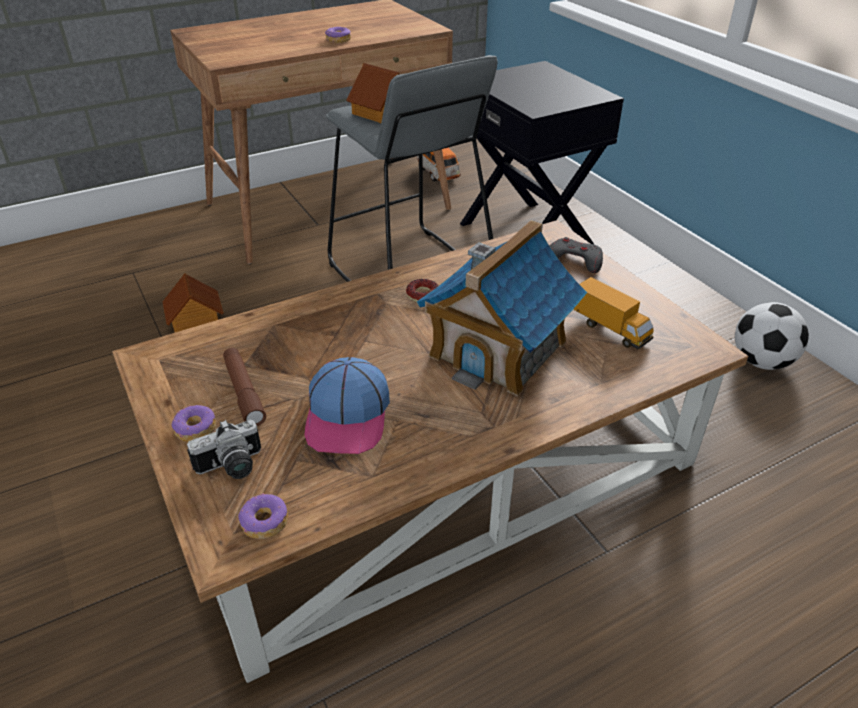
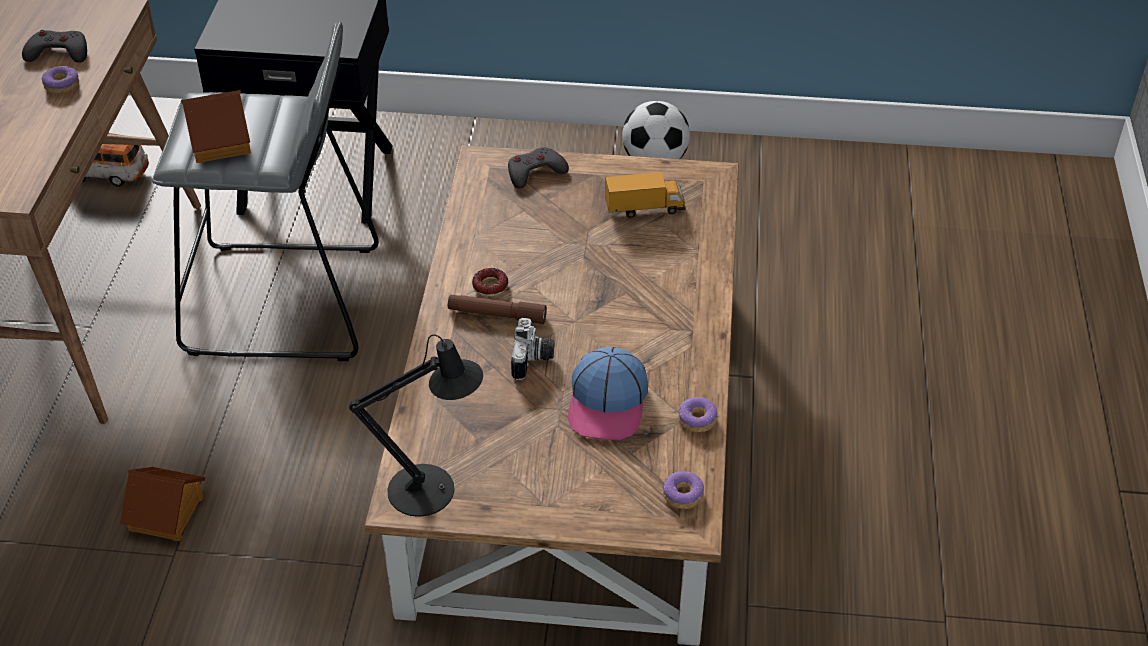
camera: 55 degrees left, 5 degrees up
(169, 365) = (431, 490): none -> black table lamp
(195, 429) = (540, 500): donut -> donut (697, 420)
(232, 468) = (608, 493): camera -> camera (533, 360)
(244, 392) = (518, 454): brown flashlight -> brown flashlight (497, 315)
(348, 416) = (608, 403): cap -> cap turned 60 degrees clockwise
(367, 30) = (58, 52): none -> grey game controller
(499, 349) = (608, 280): toy house -> none

